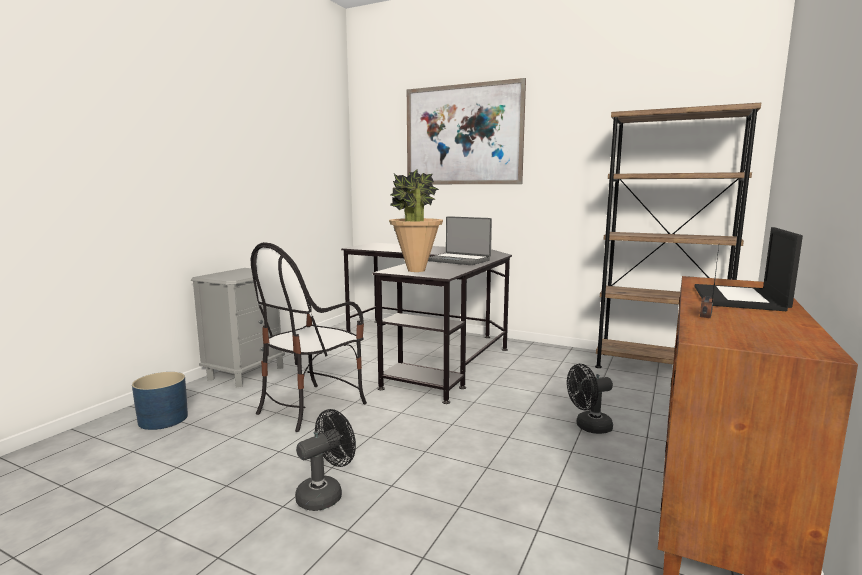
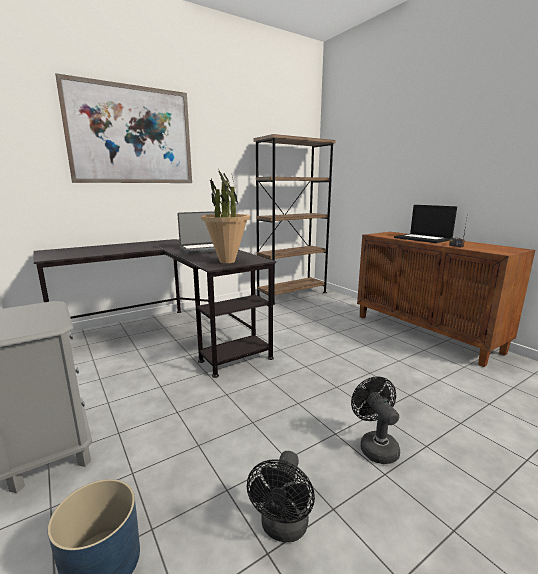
camera: 60 degrees left, 5 degrees up
(311, 406) = (210, 420): chair -> none
(588, 427) = (343, 332): black fan -> black fan (283, 528)

